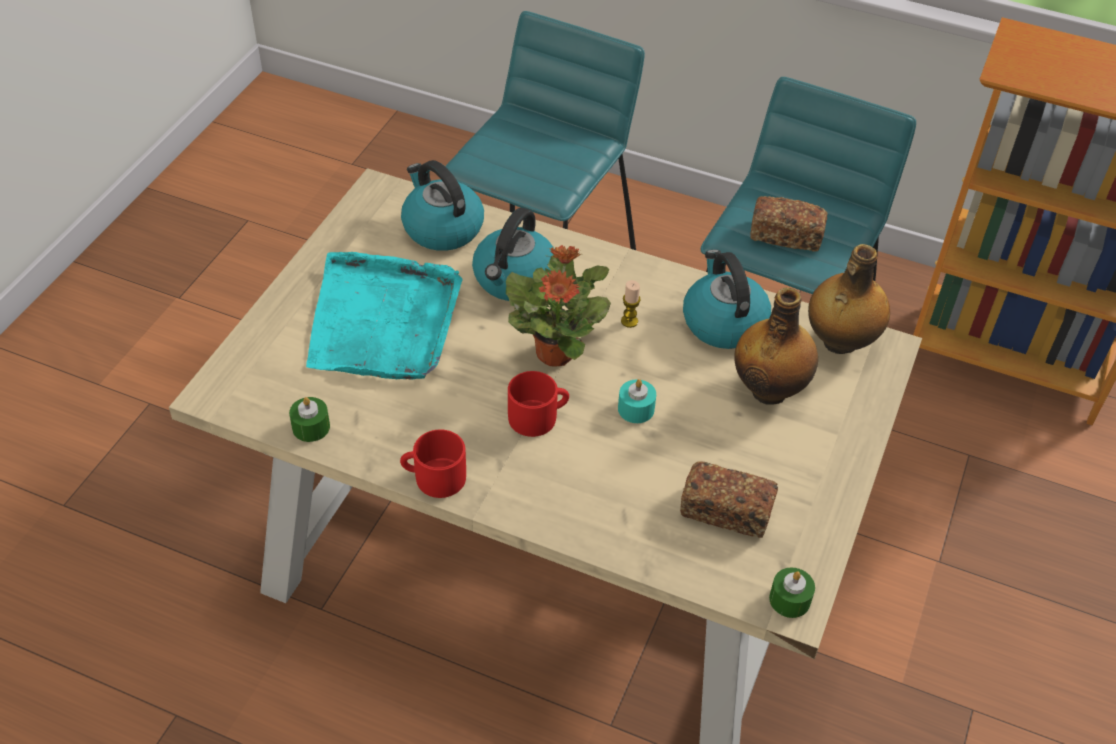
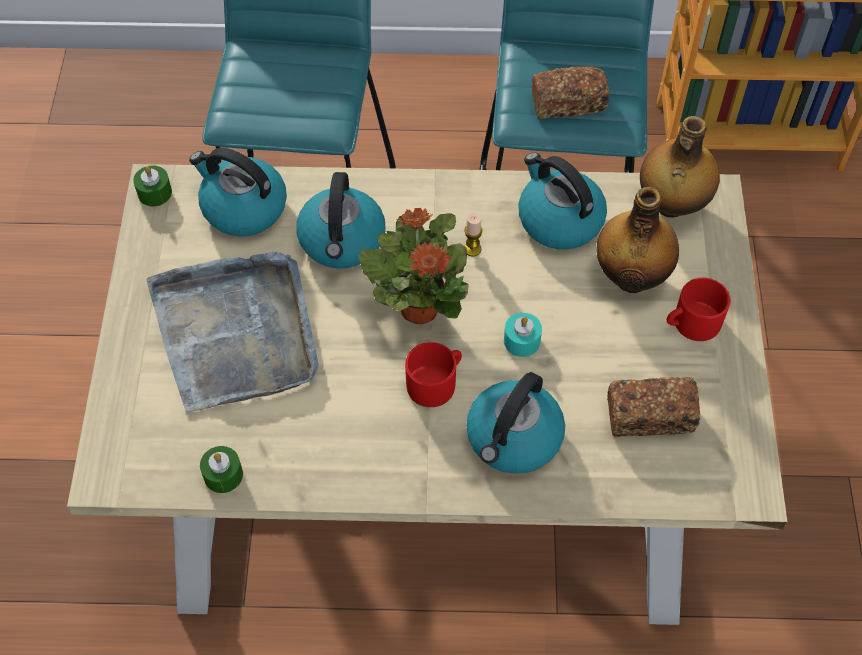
camera: 20 degrees left, 10 degrees up
(383, 321) = (236, 333): turquoise tray -> grey tray
(434, 477) = (369, 483): red mug -> red mug (691, 323)
(585, 486) = (513, 439): none -> kettle
(789, 600) = (743, 484): green candle -> green candle (154, 193)

